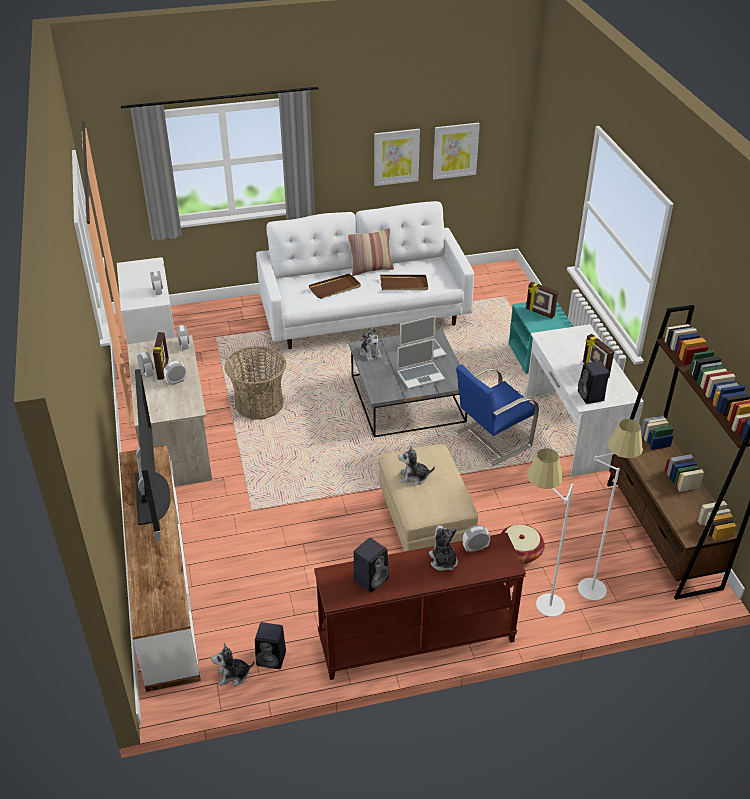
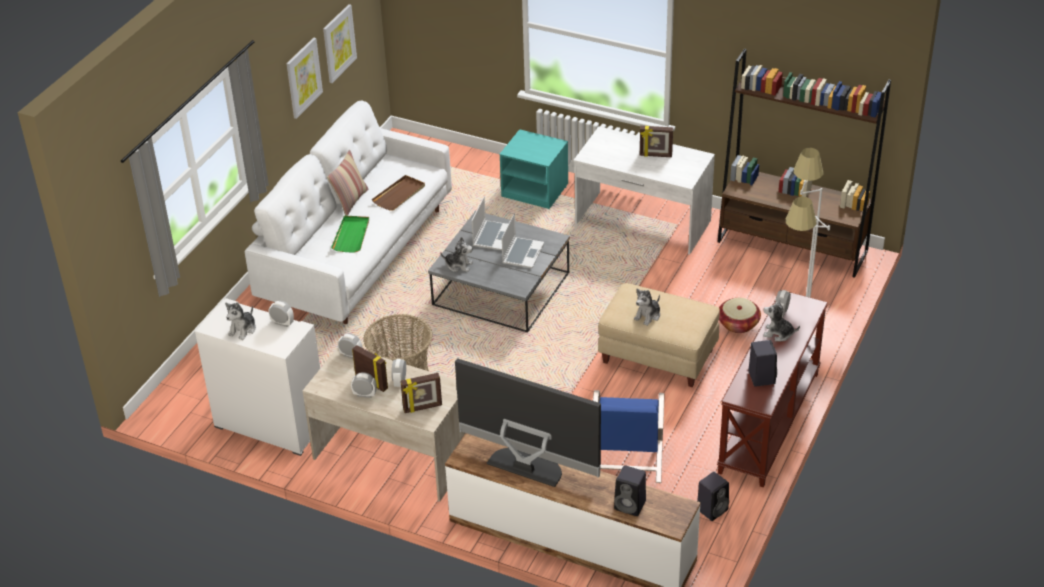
camera: 50 degrees left, 0 degrees up
(233, 675) = (709, 539): plush toy -> plush toy (243, 329)
(335, 288) = (351, 235): brown tray -> green tray
(491, 440) = (604, 271): blue chair -> blue chair (626, 461)
(539, 313) = (529, 147): picture frame -> picture frame (422, 408)
(591, 397) = (682, 174): black speaker -> black speaker (631, 505)

